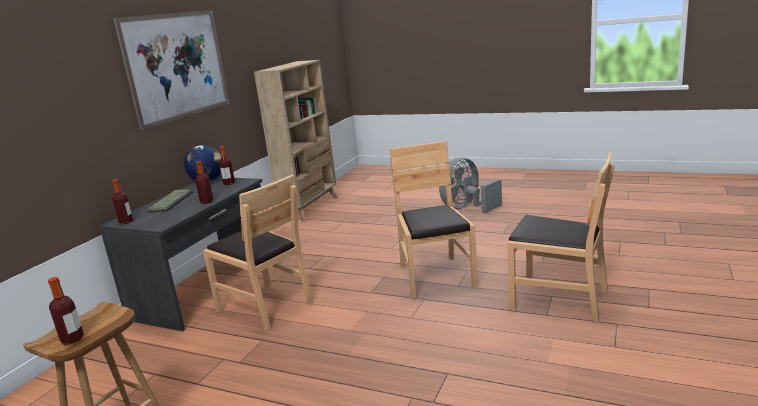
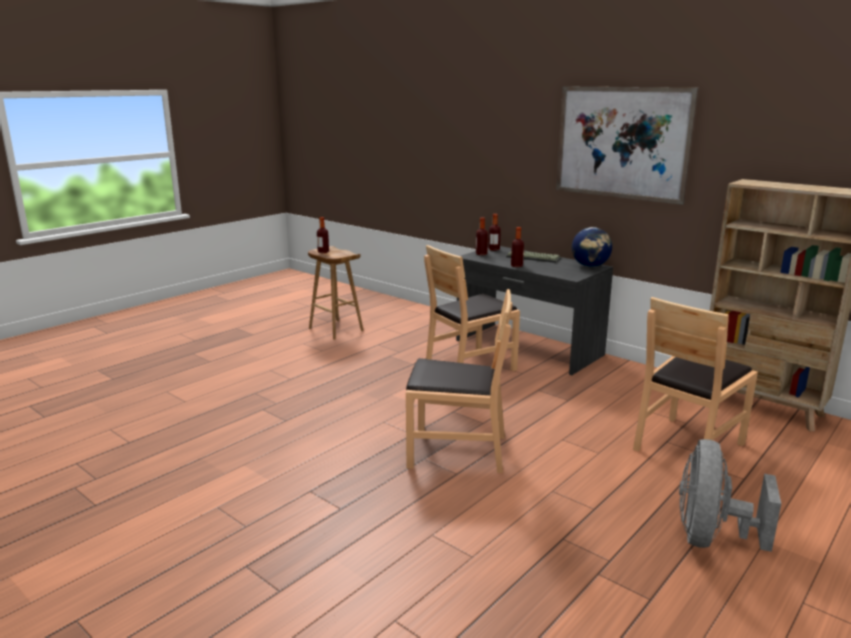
camera: 105 degrees right, 0 degrees up
(229, 183) = (572, 272): bottle -> bottle (481, 254)
(467, 208) = (711, 537): grey fan -> grey fan turned 135 degrees counterclockwise
(558, 298) = (331, 510): brown chair -> brown chair (687, 445)

